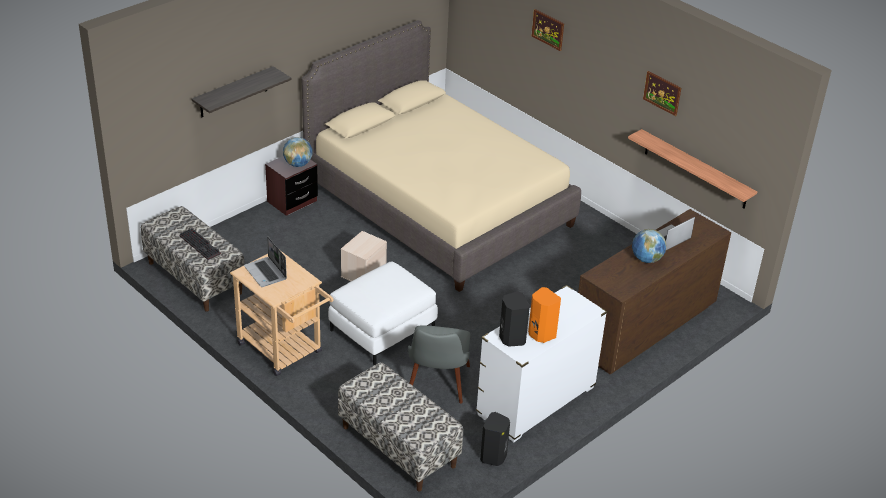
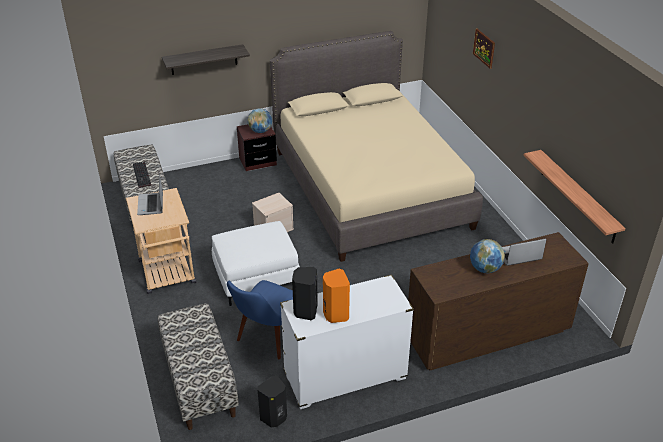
camera: 25 degrees right, 0 degrees up
(436, 387) = (267, 339): grey chair -> blue chair
(662, 93) = (559, 116): picture -> none

